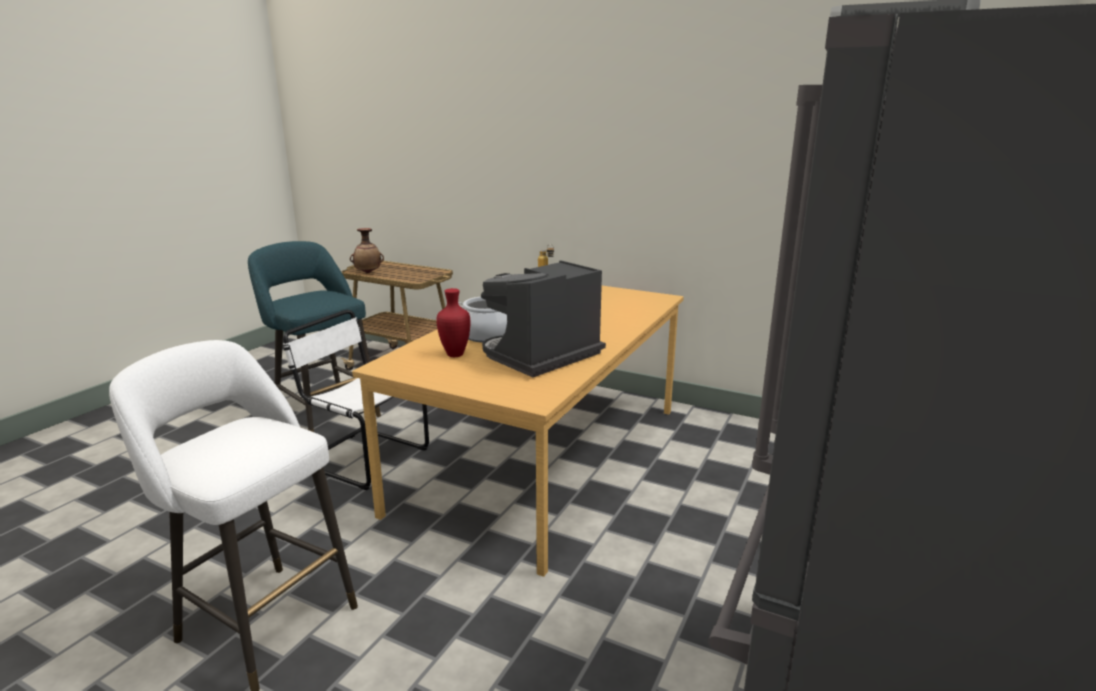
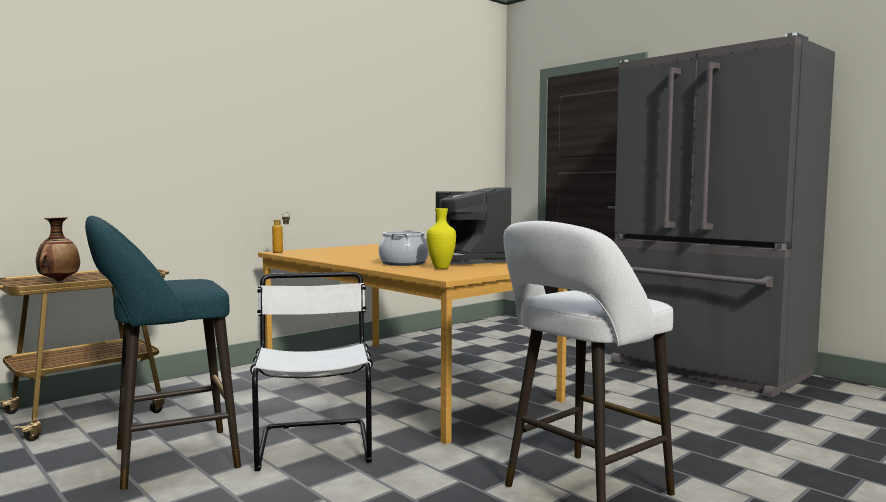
camera: 70 degrees left, 15 degrees down
(362, 457) = (314, 443): white chair -> white chair turned 120 degrees clockwise
(454, 355) = (442, 268): red vase -> yellow vase

